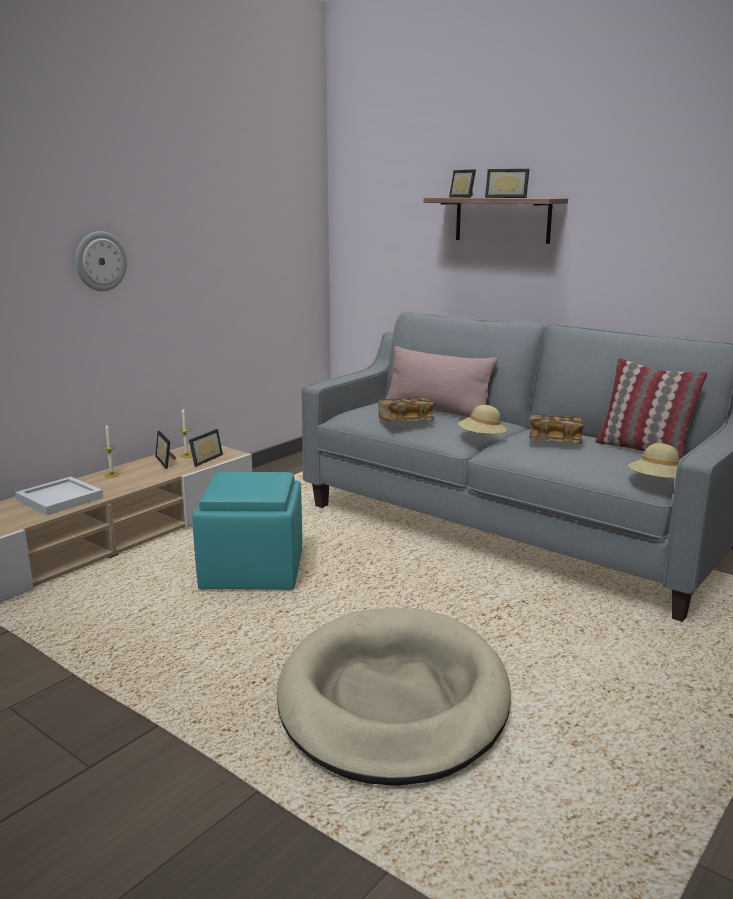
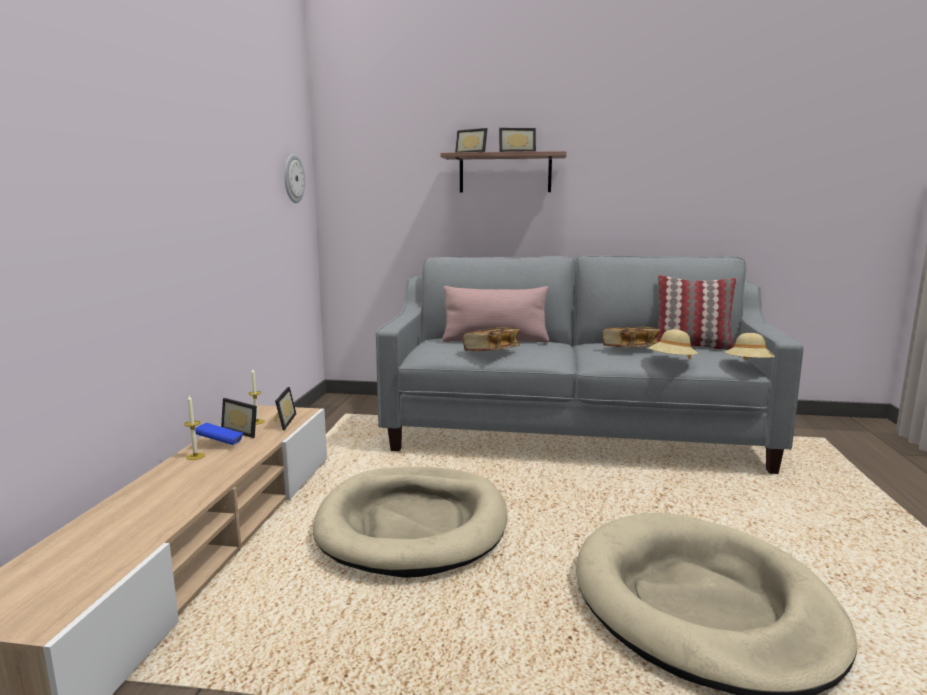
camera: 30 degrees left, 5 degrees down
(60, 498) = (165, 495): white tray -> none
(100, 261) = (158, 200): wall clock -> wall clock (293, 178)
(138, 469) = (220, 444): none -> blue book
(254, 571) = (413, 525): turquoise ottoman -> beige dog bed
(481, 438) = (571, 355): beige hat -> beige hat (672, 361)

